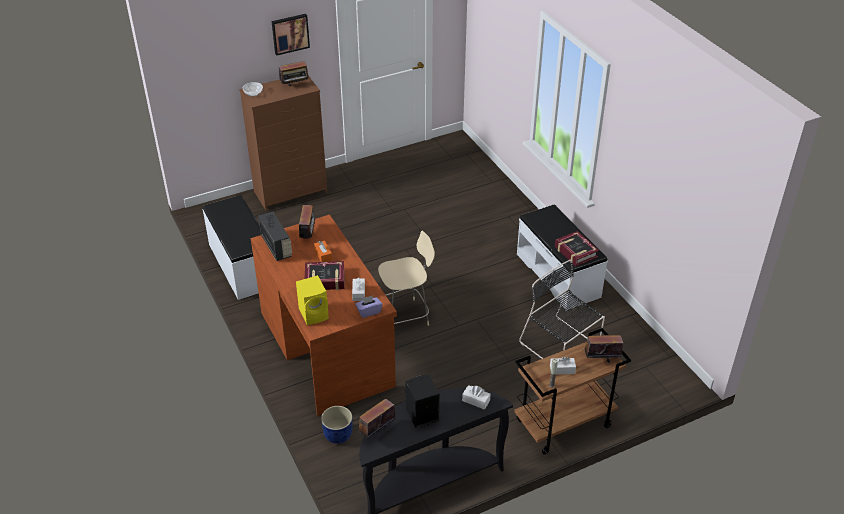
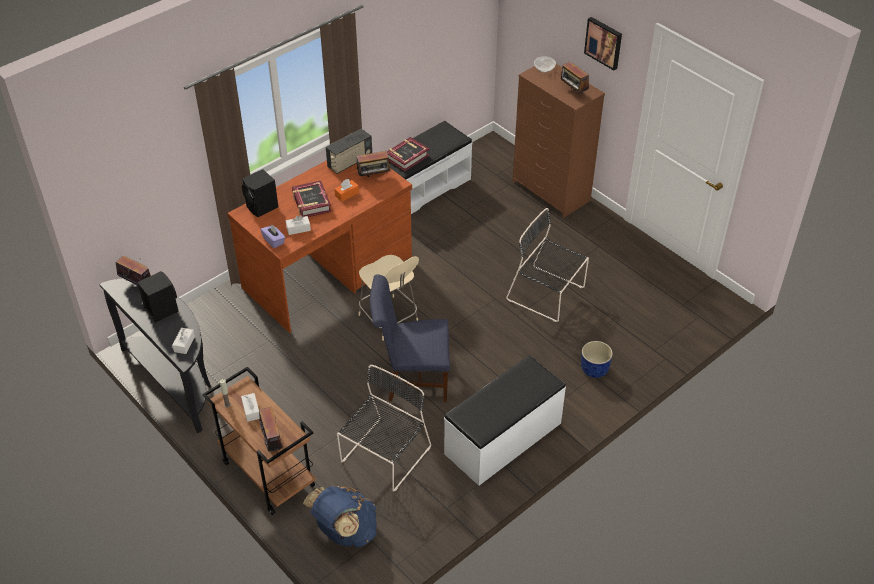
camera: 75 degrees right, 5 degrees up
(315, 314) = (262, 207): yellow speaker -> black speaker
(338, 435) = (221, 307): blue planter -> blue planter (594, 370)
(413, 220) = (547, 295): none -> black chair
(480, 314) = (412, 379): none -> blue chair
(575, 252) = (478, 414): book -> book (407, 157)
(633, 382) = (345, 532): none -> blue backpack

